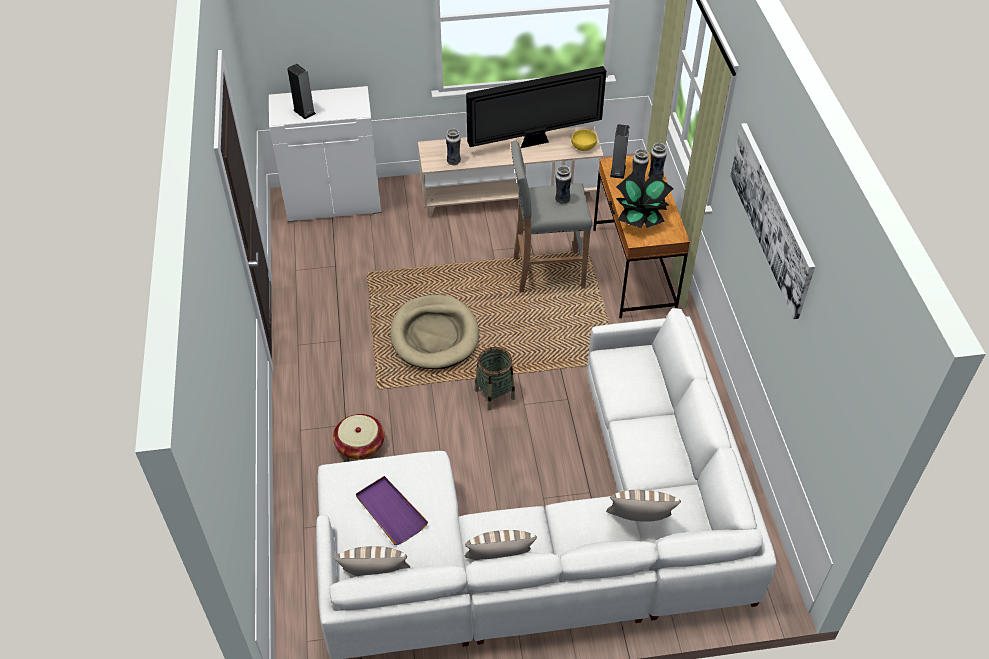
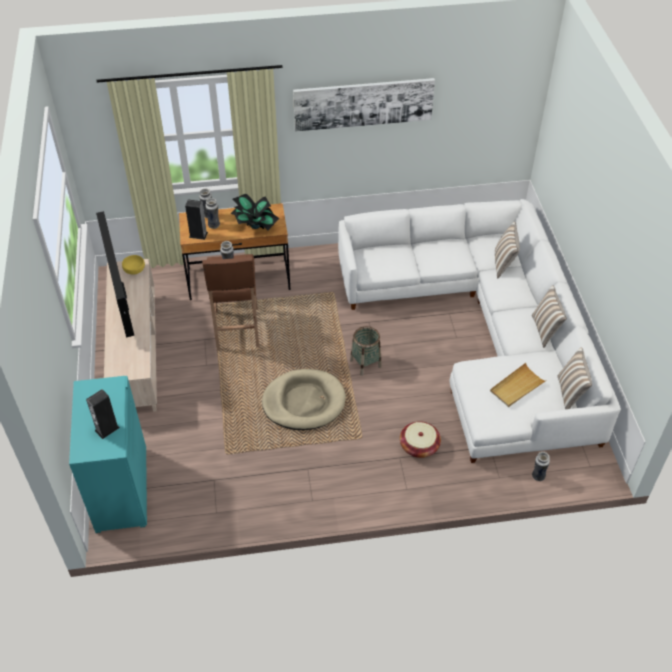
camera: 90 degrees left, 0 degrees up
(334, 201) = (120, 488): white cabinet -> turquoise cabinet
(390, 511) = (517, 387): purple tray -> beige tray
(454, 161) = (138, 355): vase -> vase (538, 476)
(546, 272) = (237, 330): grey stool -> brown stool

